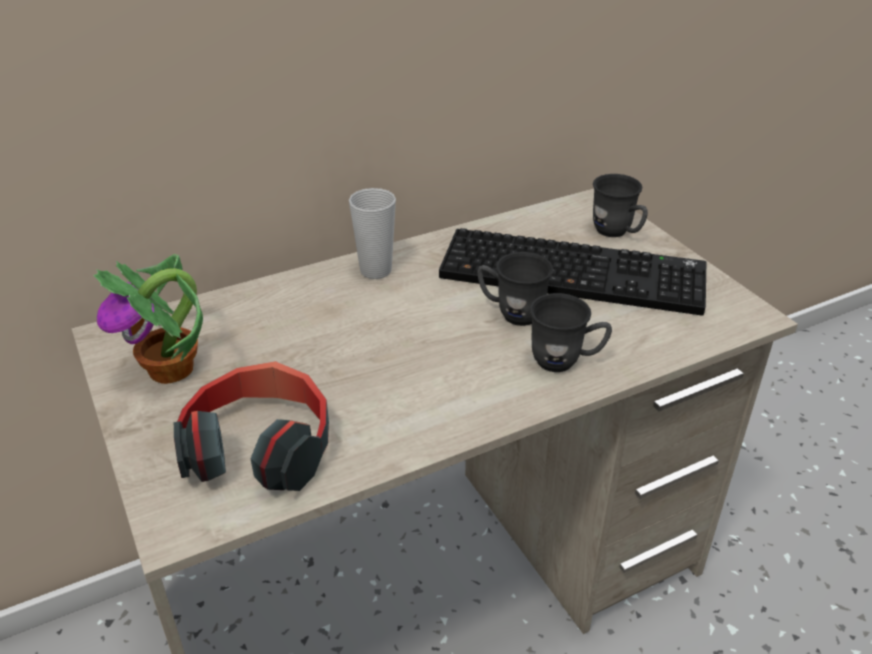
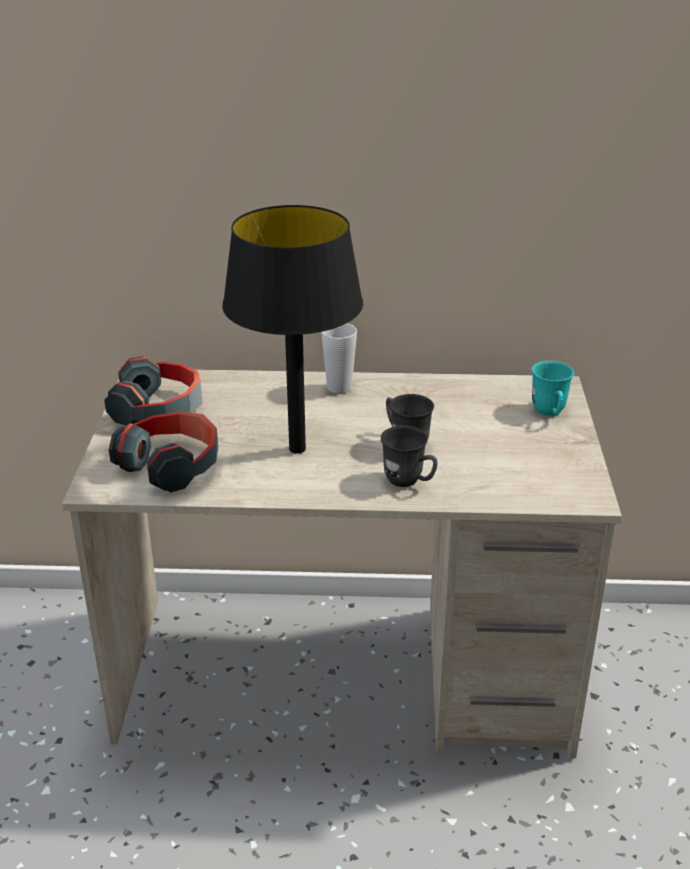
camera: 30 degrees right, 5 degrees down
(172, 370) = (159, 408): potted plant -> headphones
(400, 365) = (296, 449): none -> black table lamp
(575, 272) = (483, 430): keyboard -> none
(617, 233) = (550, 413): grey mug -> turquoise mug

